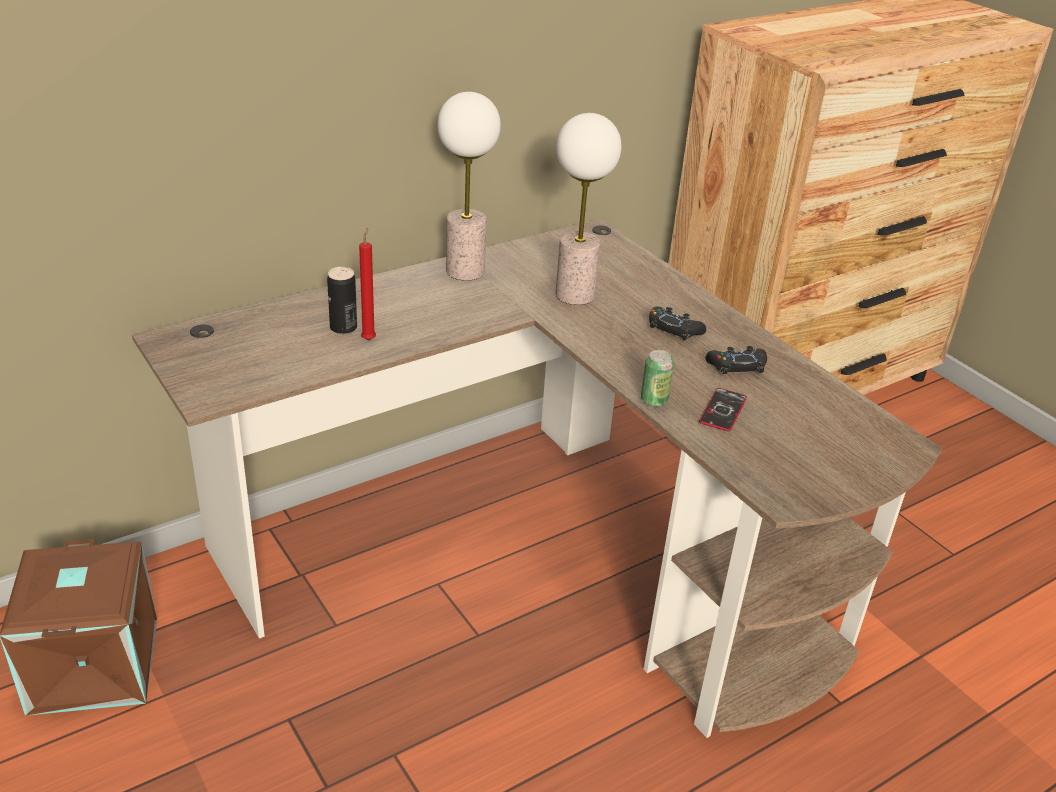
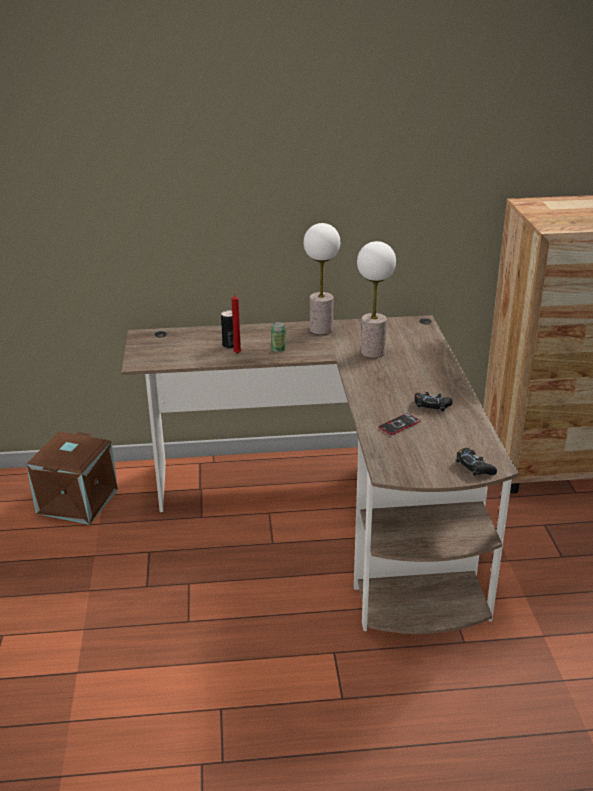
camera: 30 degrees right, 5 degrees down
(654, 400) = (364, 411): can -> can (278, 349)
(674, 330) = (414, 380): black game controller -> black game controller (474, 467)

